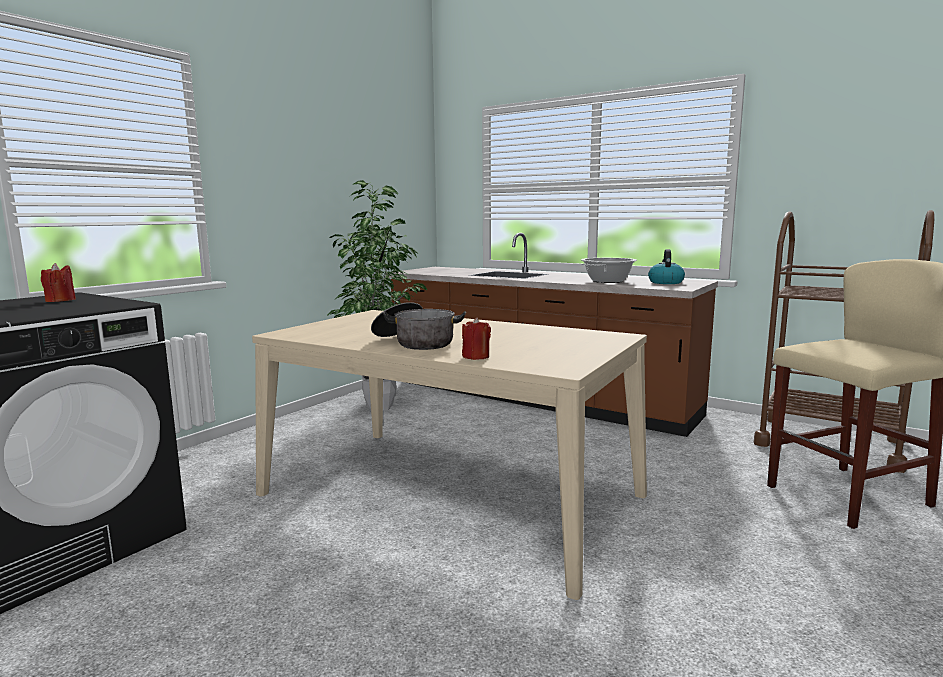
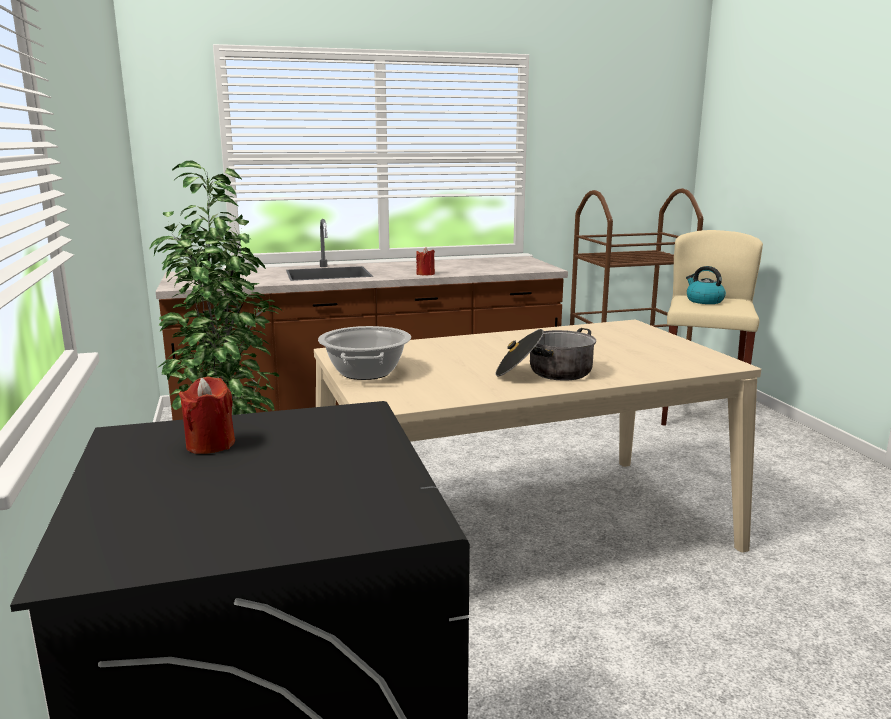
camera: 50 degrees left, 5 degrees up
(476, 357) = (642, 371): red candle -> red candle (425, 274)
(607, 281) = (461, 269): cooking pot -> cooking pot (366, 372)
(665, 282) = (507, 263): kettle -> kettle (704, 301)

